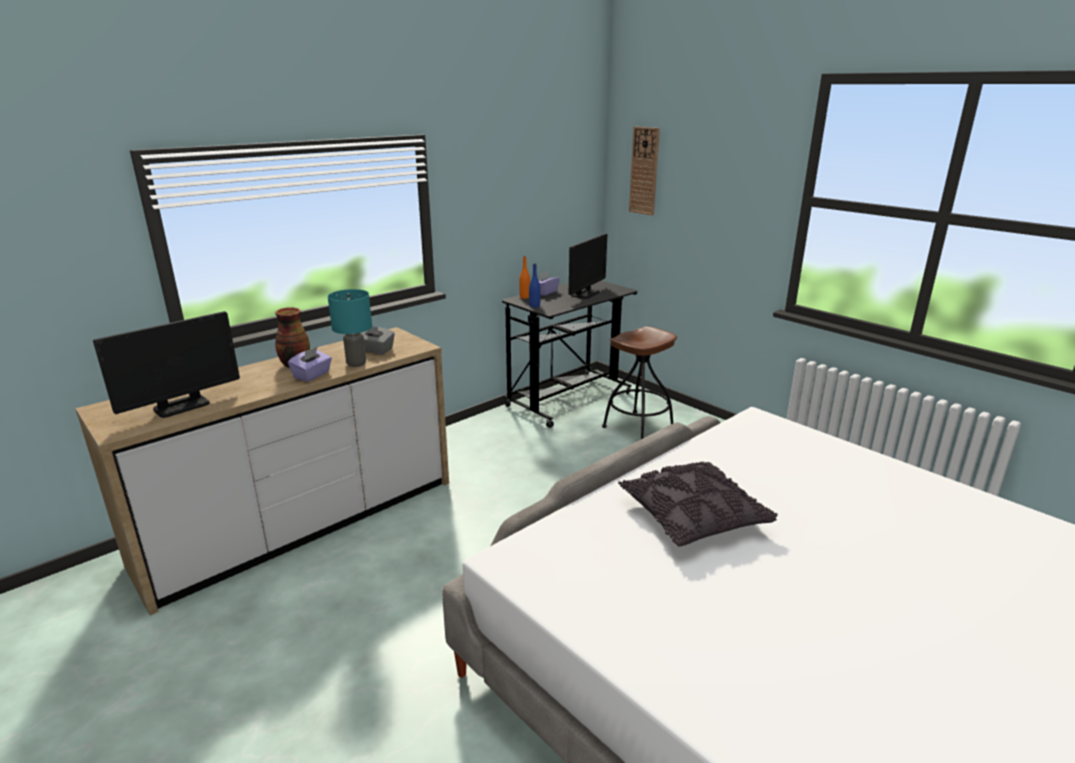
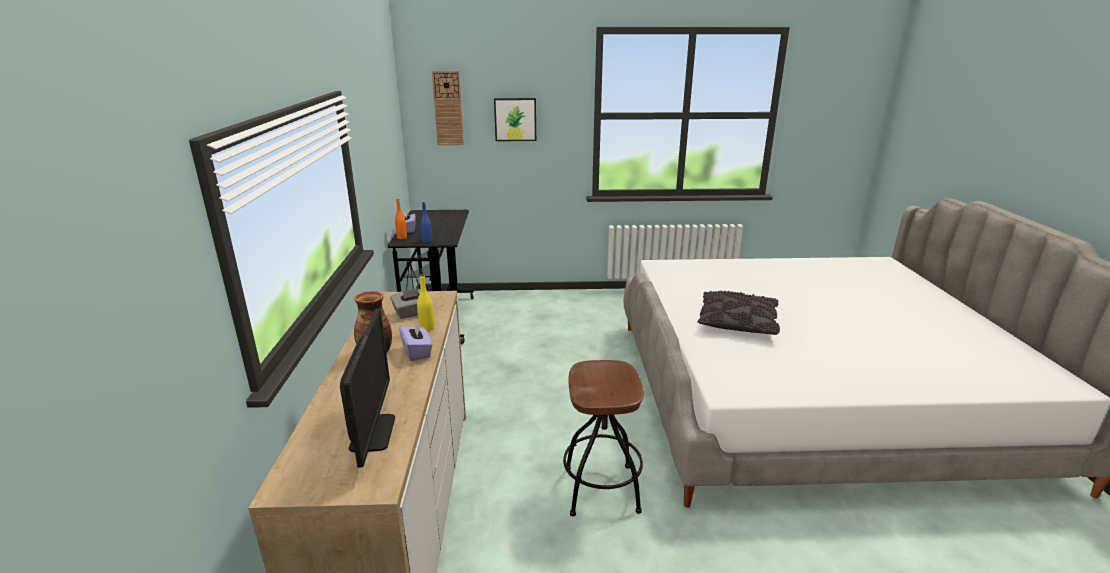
camera: 50 degrees left, 0 degrees up
(356, 363) = (427, 328): turquoise table lamp -> yellow bottle
(585, 294) = (440, 222): monitor -> none
(637, 427) = (517, 316): brown stool -> brown stool (601, 489)
(708, 192) = (515, 119): none -> picture

